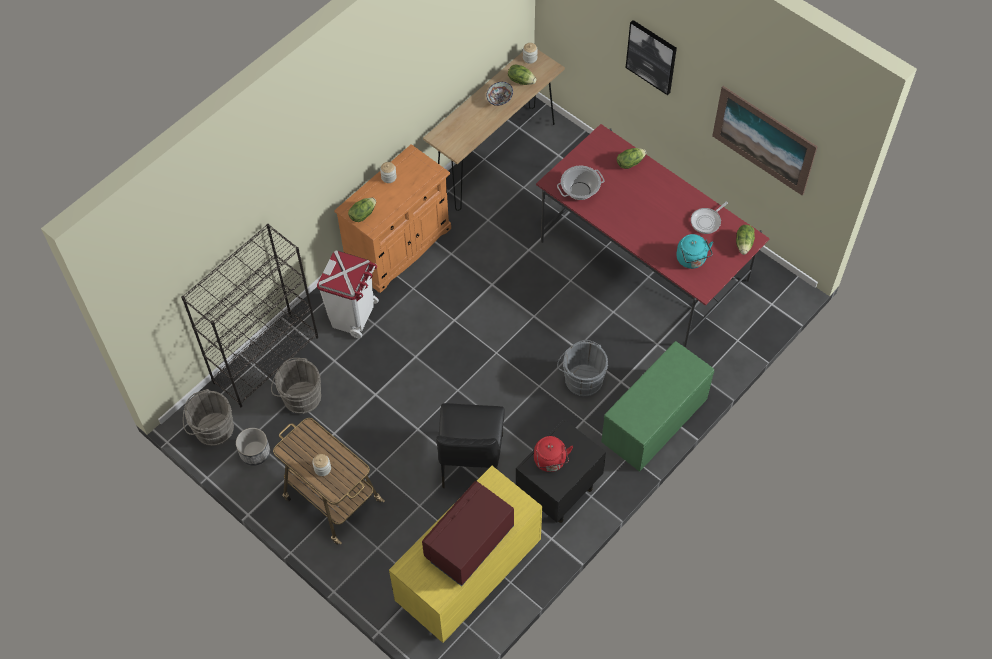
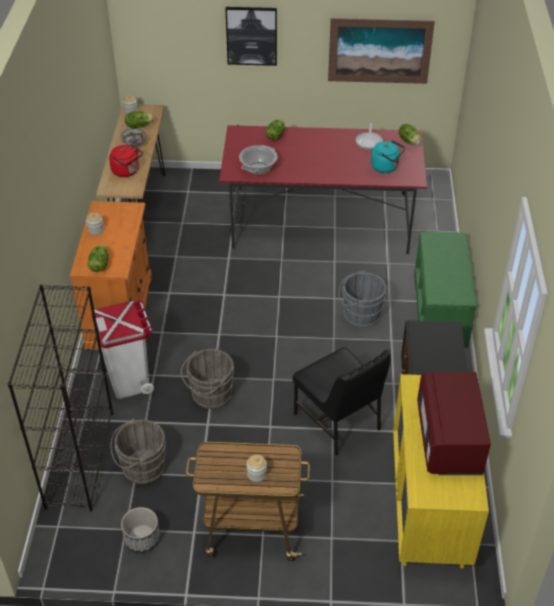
camera: 40 degrees left, 15 degrees down
(212, 429) = (80, 547): grey bucket -> grey bucket (209, 395)
(550, 462) = (430, 353): red kettle -> red kettle (127, 171)

